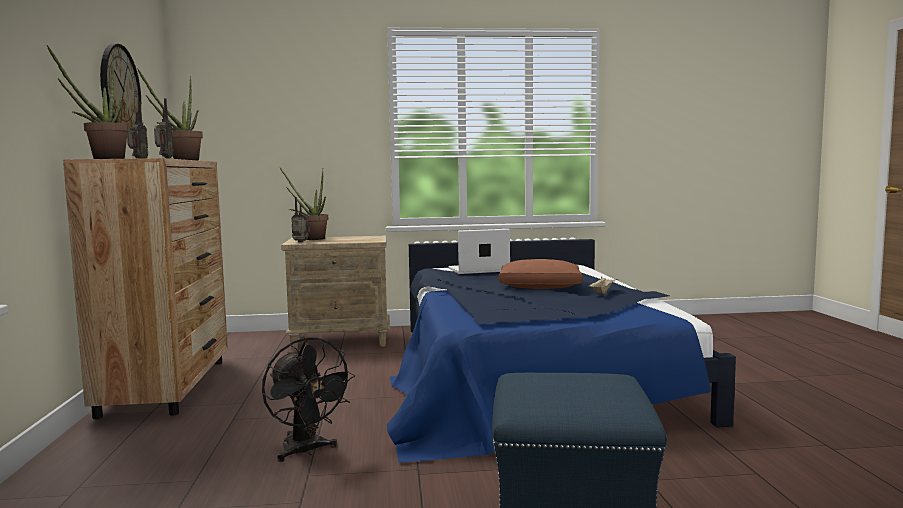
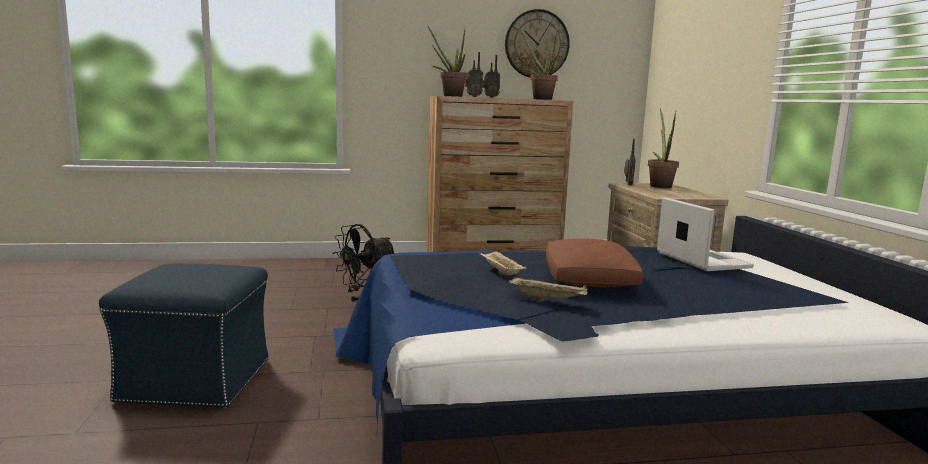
camera: 85 degrees right, 5 degrees up
(538, 297) = (500, 272): none -> beige tray

